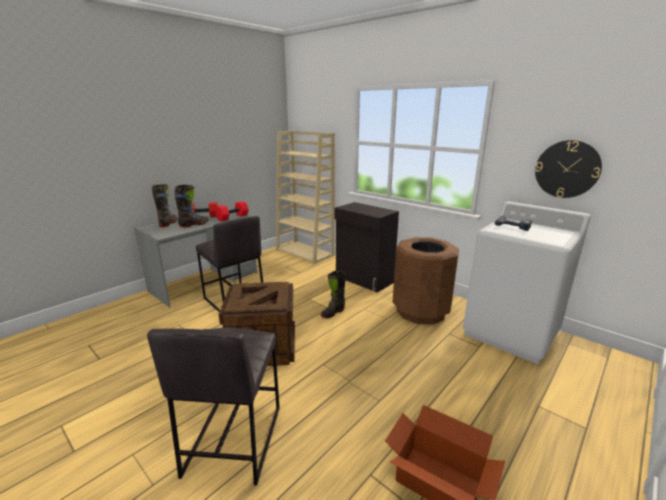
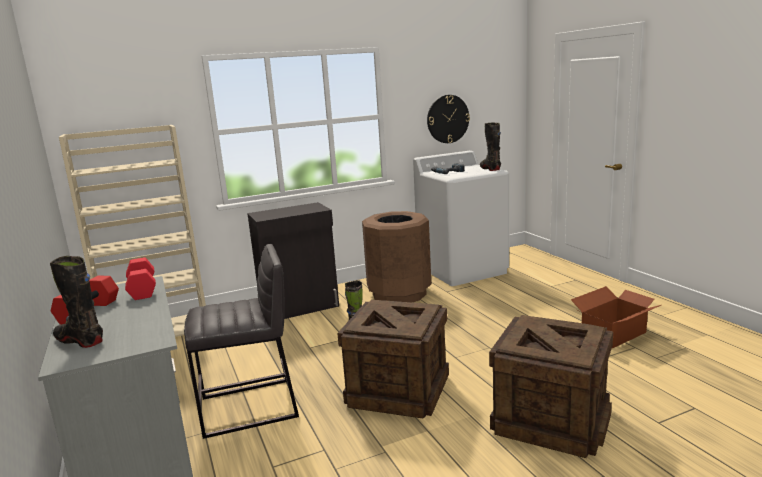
camera: 65 degrees left, 5 degrees down
(194, 224) = (132, 317): black boot -> black boot (490, 169)
(232, 440) = (552, 421): grey stool -> crate

